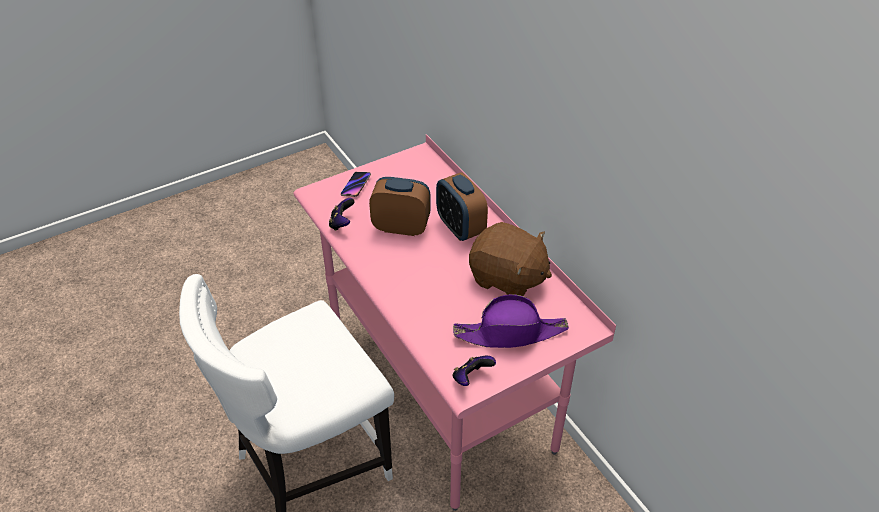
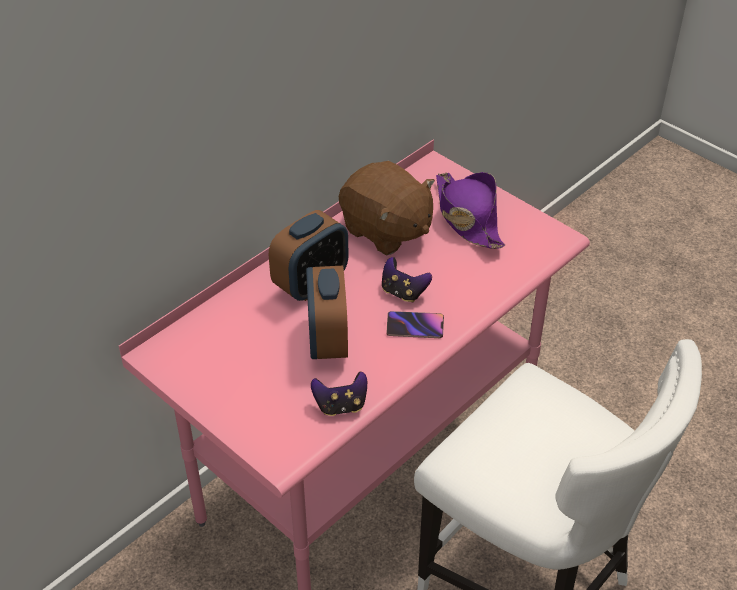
camera: 105 degrees left, 0 degrees up
(356, 186) = (251, 412): phone -> phone (415, 327)
(471, 378) = (543, 236): game controller -> game controller (403, 292)
(507, 278) = (386, 230): brown plush toy -> brown plush toy turned 120 degrees clockwise

